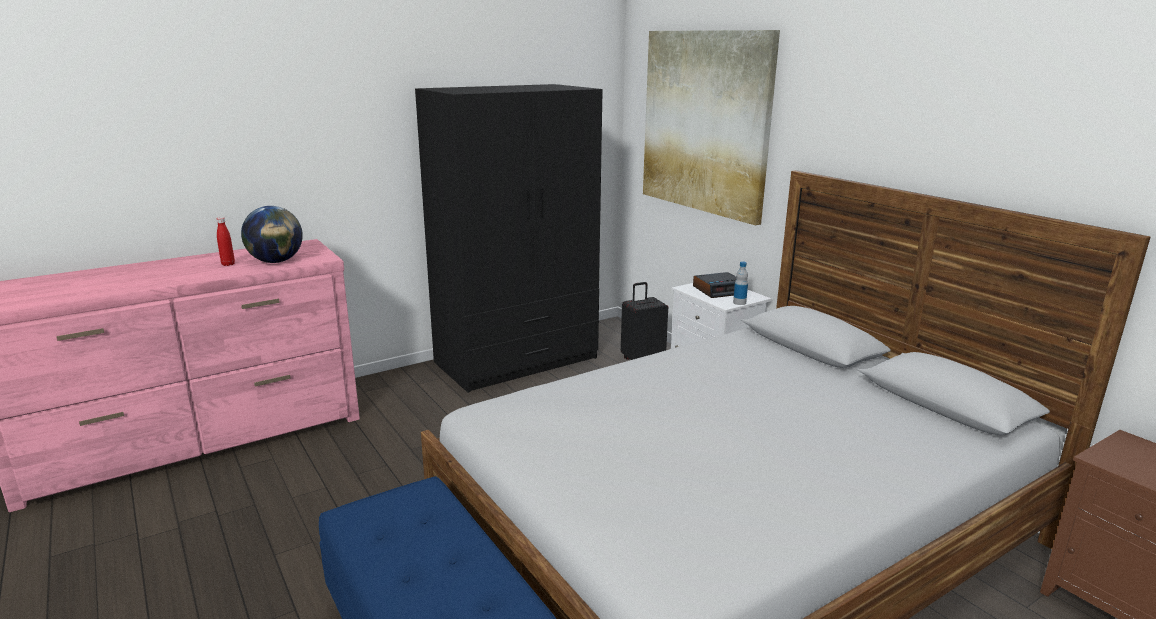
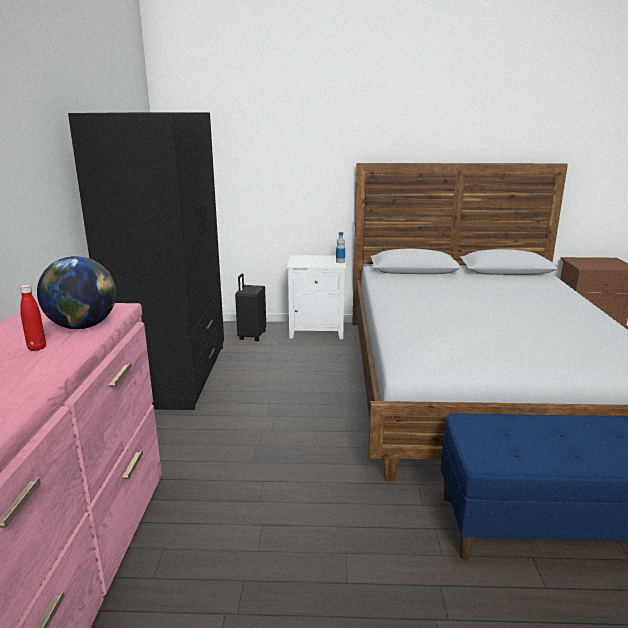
camera: 55 degrees left, 0 degrees up
(705, 122) = (260, 139): picture -> none
(718, 290) = (312, 260): alarm clock -> none

